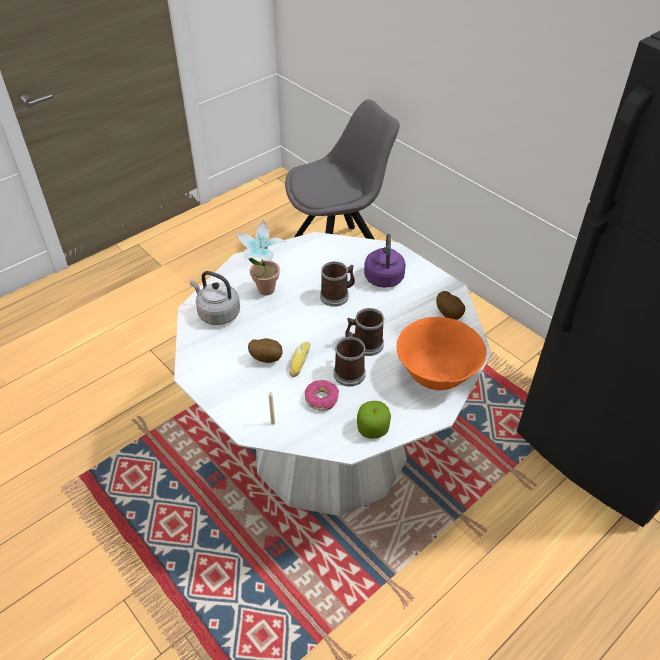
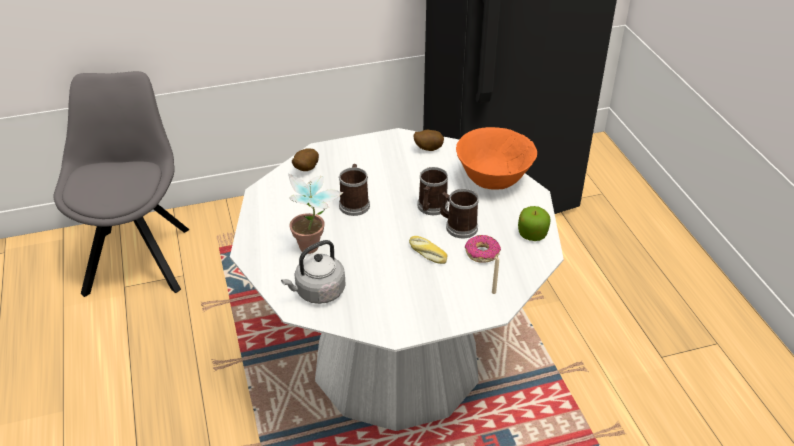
camera: 65 degrees left, 5 degrees down
(266, 358) = (408, 274): potato -> potato (305, 169)
(384, 276) = (351, 167): purple kettle -> none

